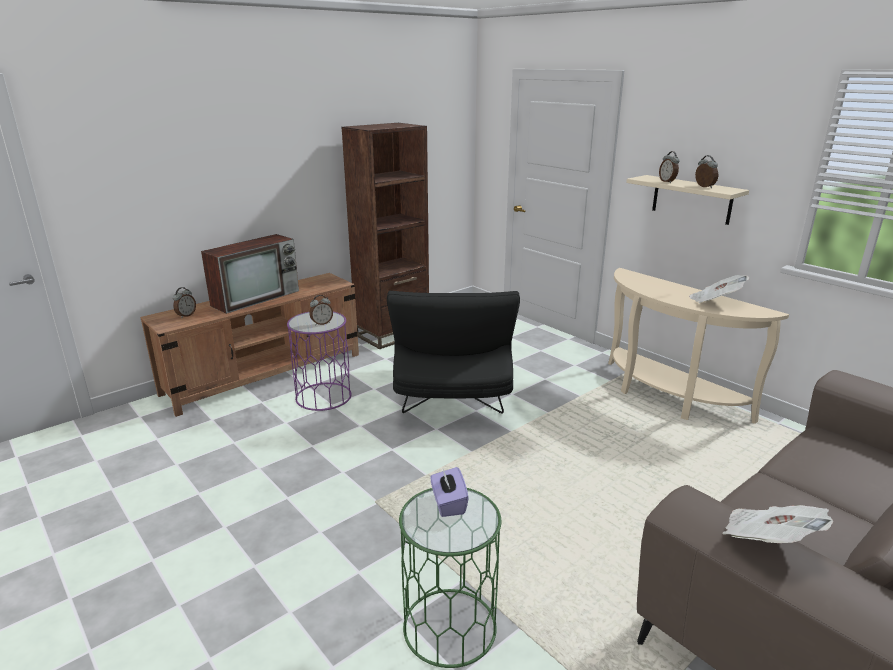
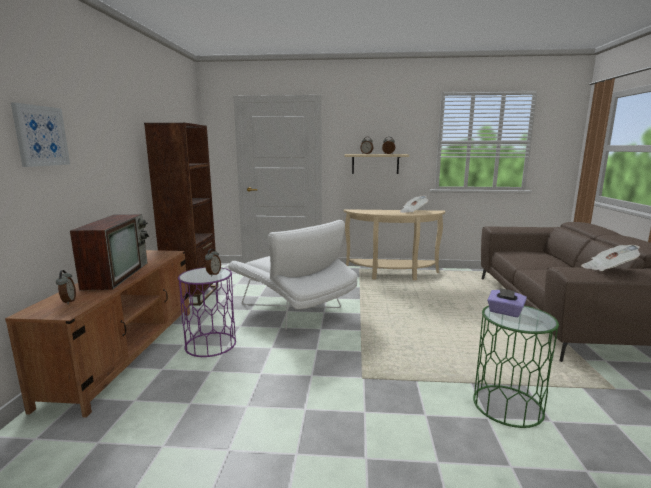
camera: 45 degrees left, 10 degrees down
(190, 160) = (40, 136): none -> picture
(452, 393) = (294, 309): black armchair -> white armchair

